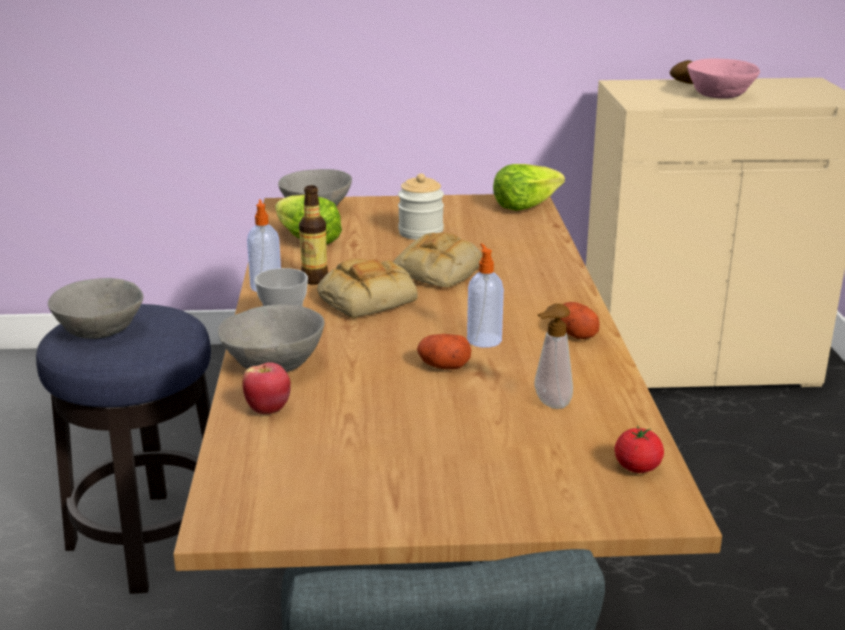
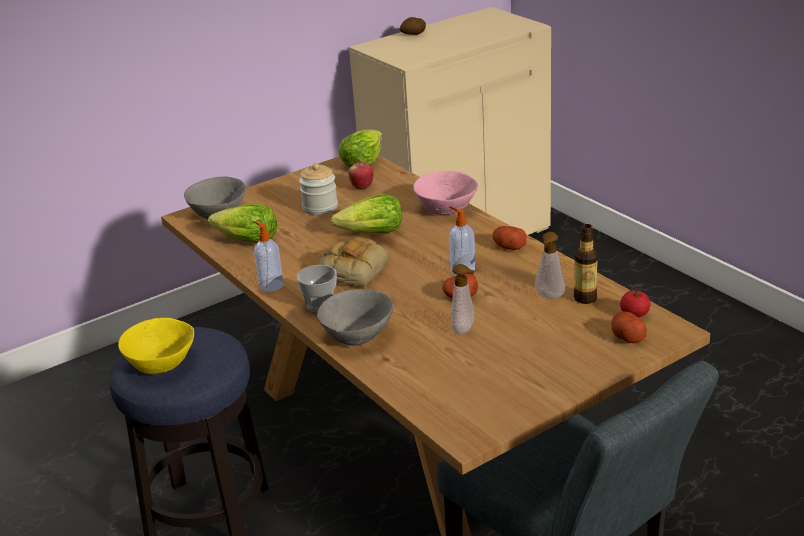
camera: 30 degrees left, 5 degrees up
(99, 331) = (161, 364): grey bowl -> yellow bowl
(268, 409) = (396, 364): apple -> apple (362, 187)
(315, 279) = (297, 268): bottle -> bottle (585, 298)
(396, 403) = (465, 330): none -> soap dispenser
(438, 272) = (372, 233): bread -> lettuce
(589, 491) = (627, 337): none -> potato
(719, 96) = (448, 41): pink bowl -> pink bowl (445, 209)

